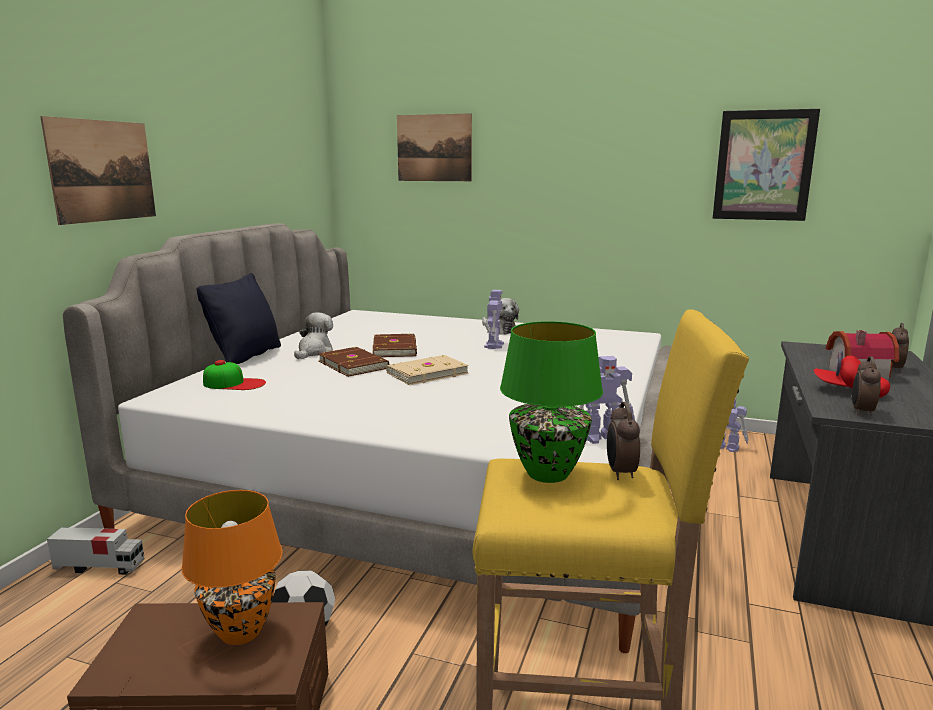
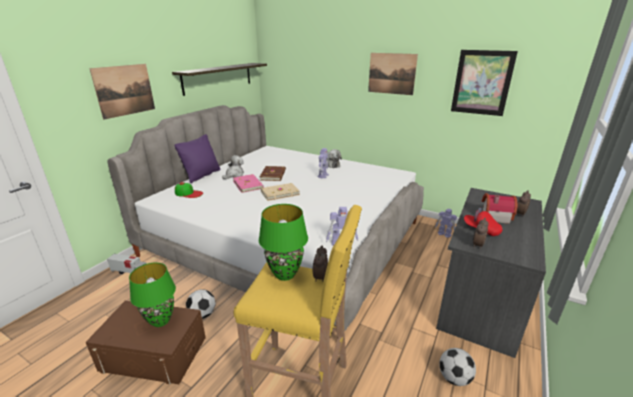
camera: 10 degrees right, 10 degrees up
(239, 633) = (160, 321): orange table lamp -> green table lamp
(246, 356) = (202, 175): black pillow -> purple pillow
(267, 171) = (218, 78): none -> shelf
(354, 364) = (248, 184): brown book -> pink book
(434, 148) = (307, 62): picture -> picture (391, 73)
(873, 680) = (454, 378): none -> football

